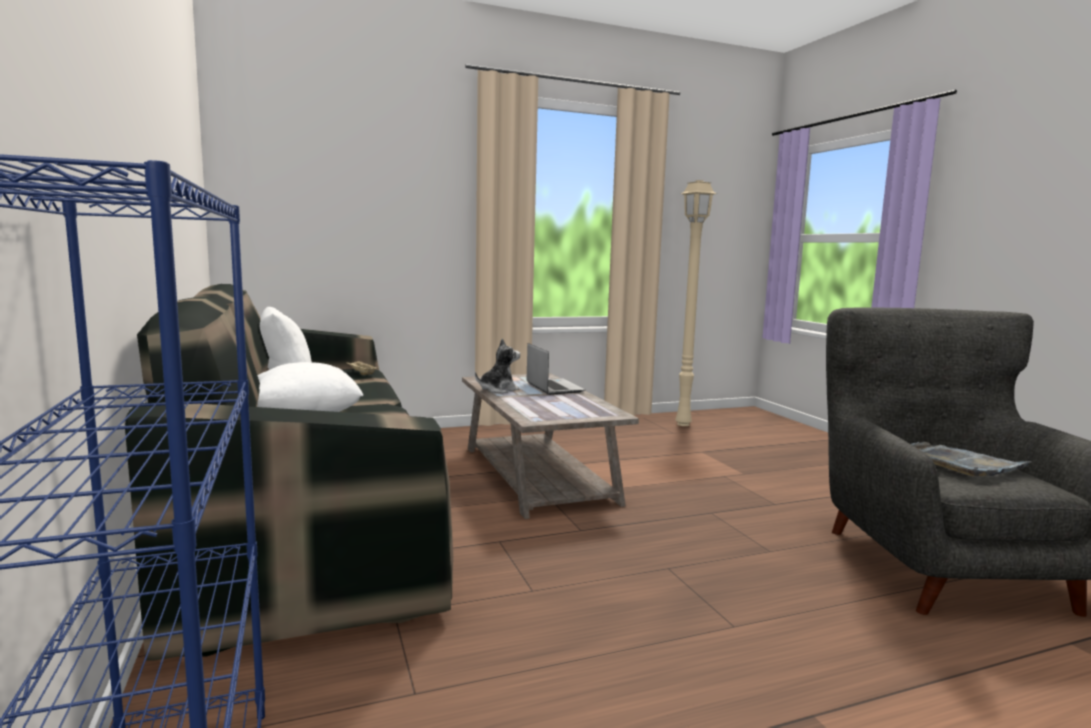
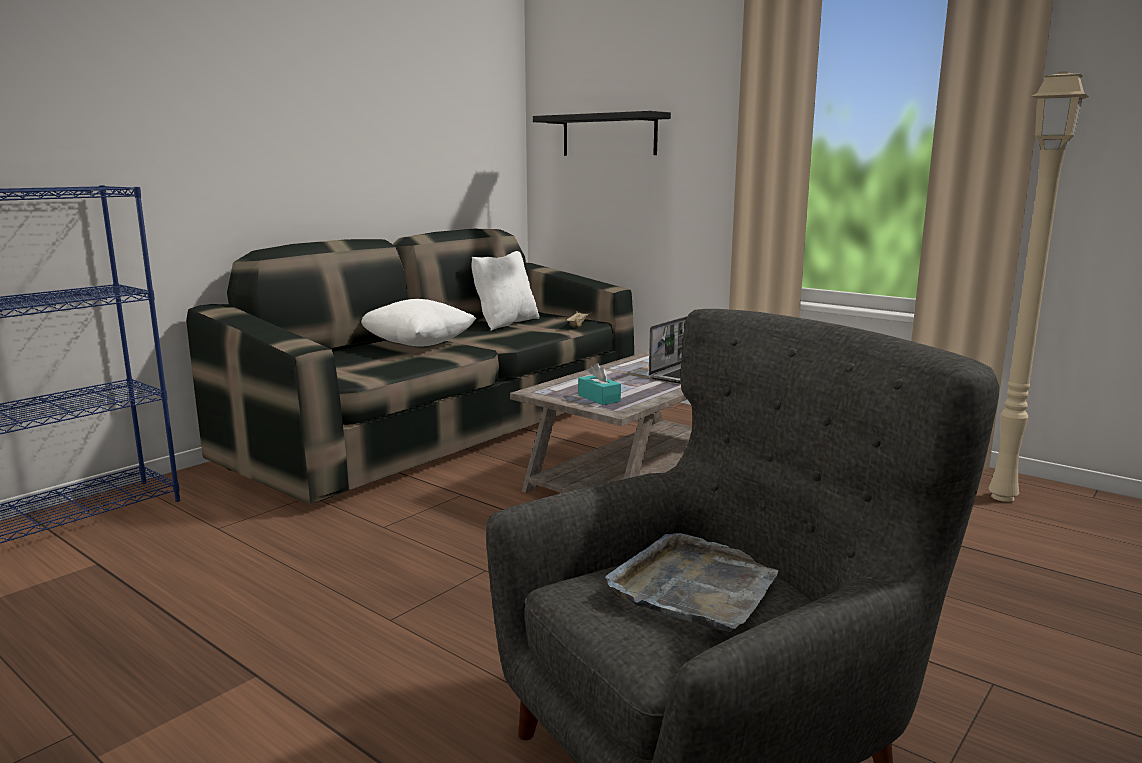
camera: 60 degrees right, 5 degrees up
(328, 190) = (609, 135): none -> black shelf
(498, 390) = (631, 364): plush toy -> none
(580, 412) = (599, 398): none -> turquoise tissue box

